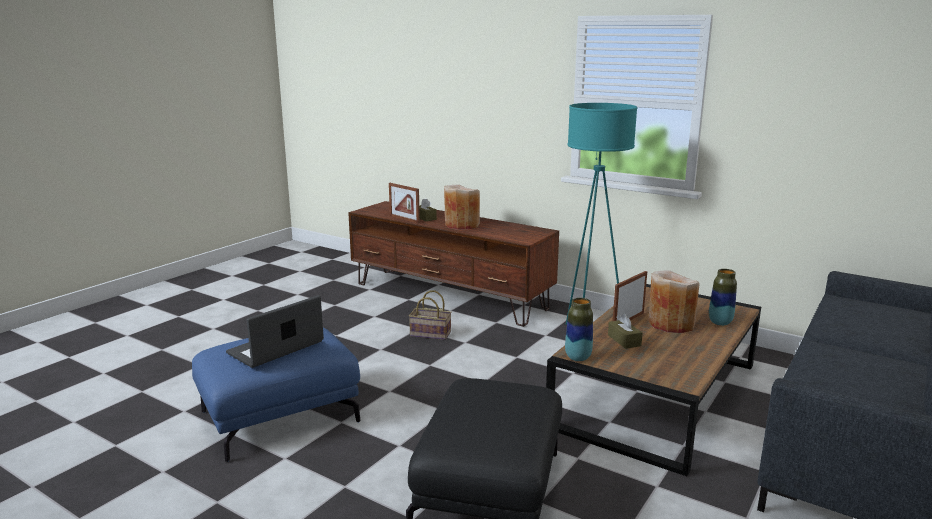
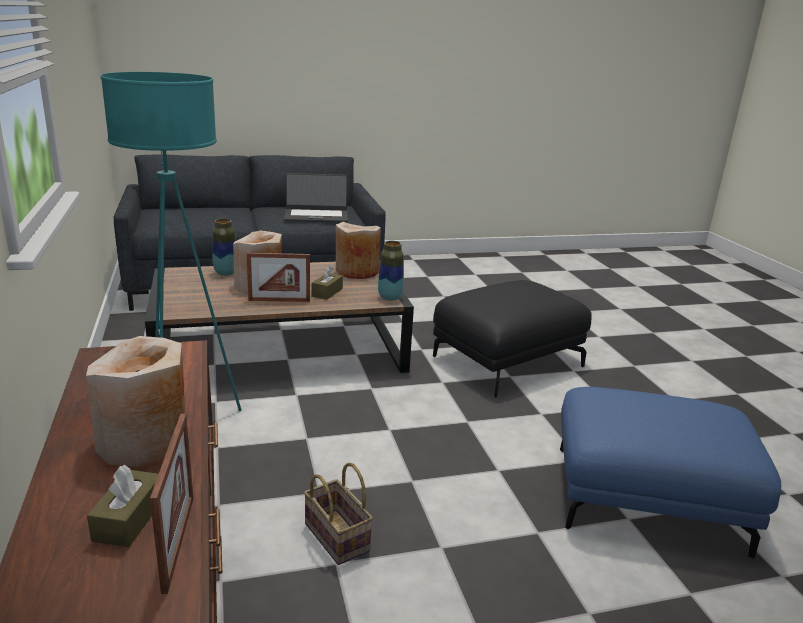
camera: 140 degrees left, 5 degrees up
(276, 348) = (664, 409): laptop -> laptop (316, 216)
(666, 372) = (357, 271): none -> beige vase

